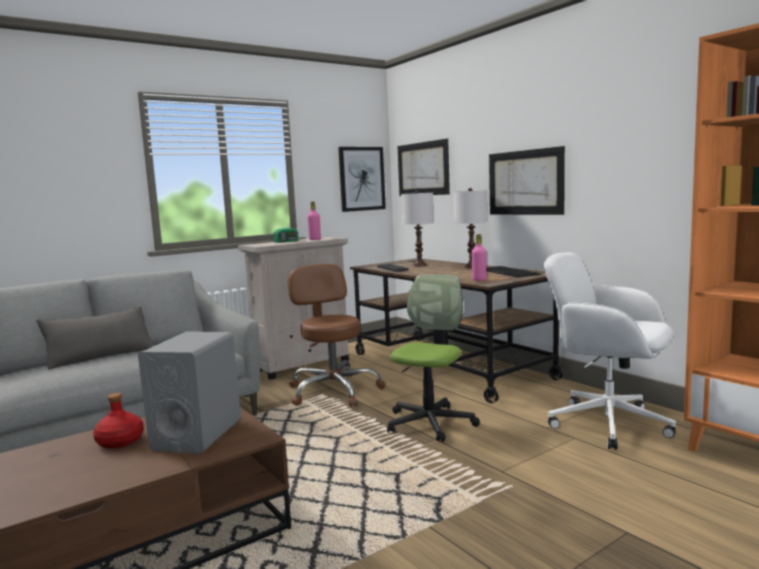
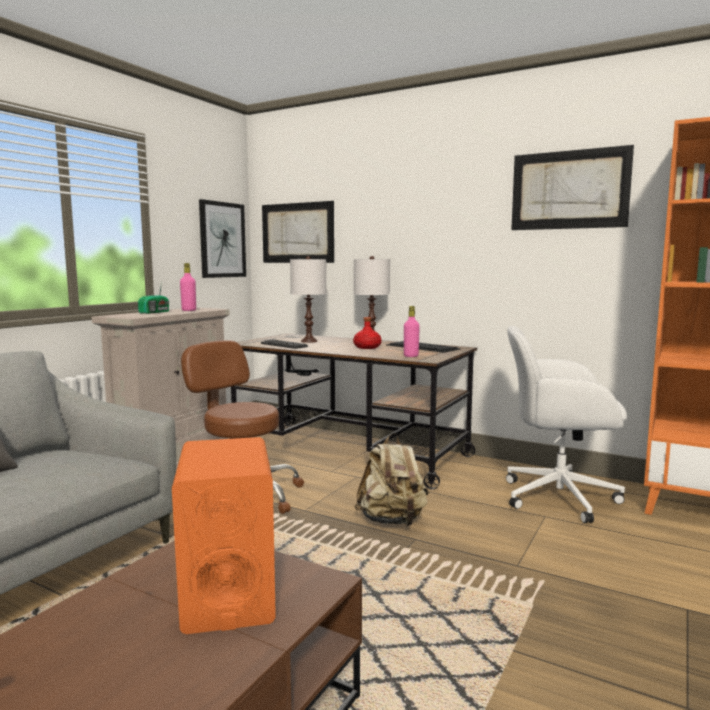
camera: 25 degrees left, 0 degrees up
(120, 442) = (110, 630): red bottle -> red bottle (367, 347)
(197, 434) = (228, 593): grey speaker -> orange speaker
(430, 423) = (392, 521): office chair -> beige backpack
(525, 182) = (433, 253): picture -> picture (569, 190)

